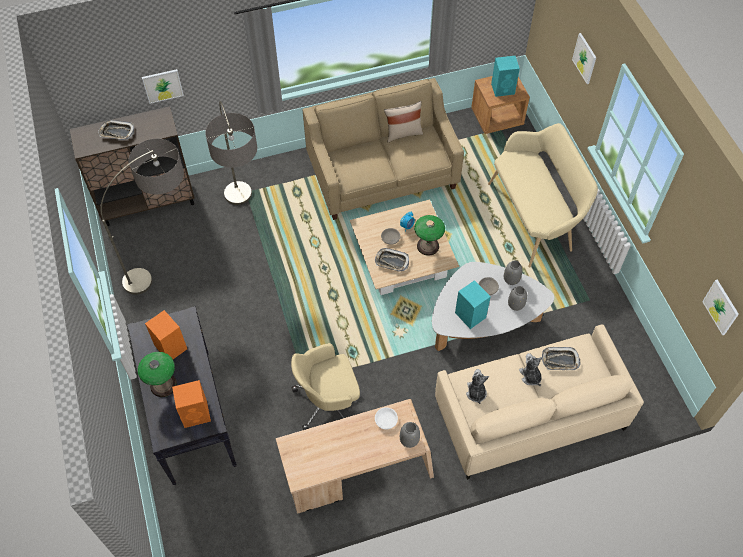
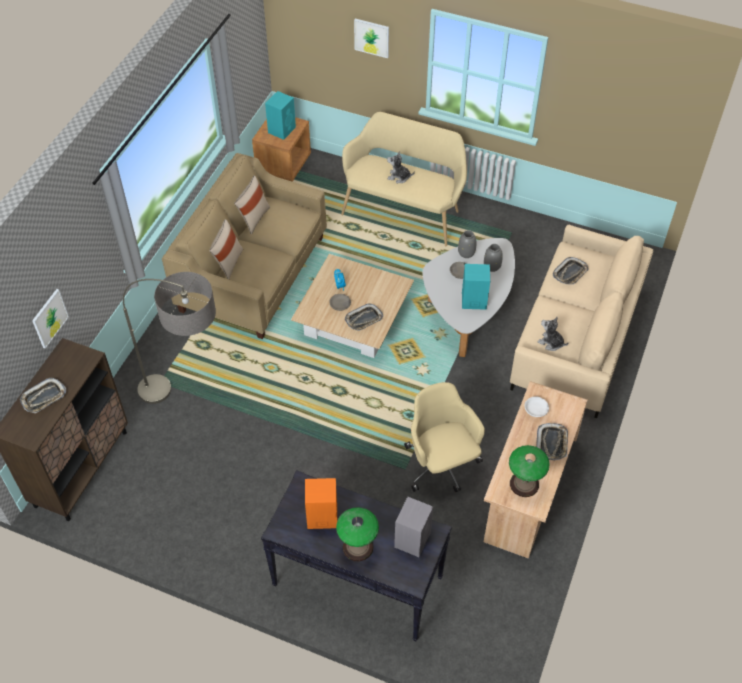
camera: 50 degrees left, 5 degrees down
(169, 265) = (174, 496): floor lamp -> none
(196, 413) = (413, 539): orange speaker -> grey speaker
(328, 402) = (441, 465): beige office chair -> beige office chair turned 135 degrees clockwise
(350, 149) = (228, 263): none -> beige pillow
(364, 451) = (552, 443): none -> tray
(409, 440) = (567, 406): grey vase -> none
(428, 246) = (374, 285): table lamp -> table lamp (524, 484)
(530, 376) = (567, 300): plush toy -> plush toy (399, 177)
(721, 307) = (654, 131): picture -> none

